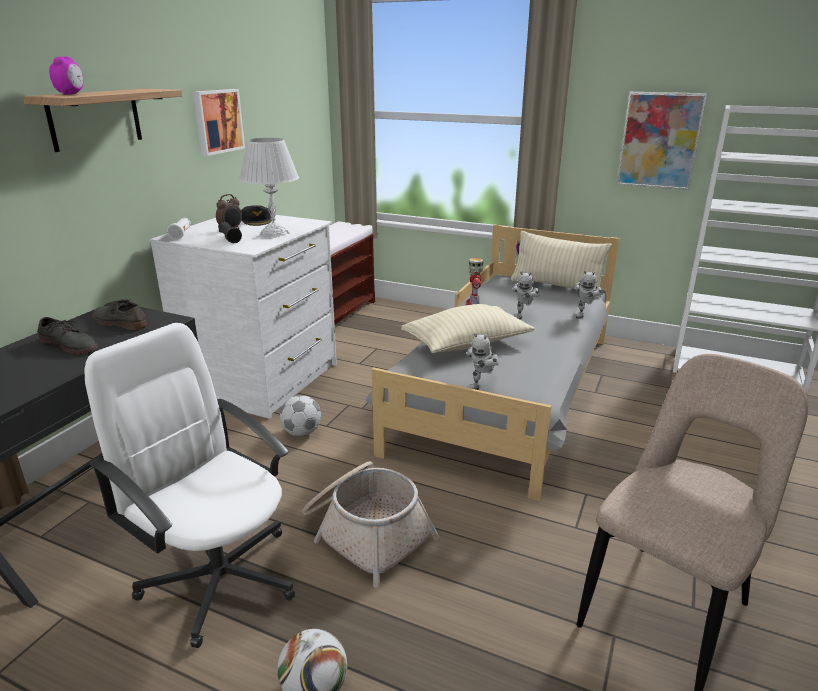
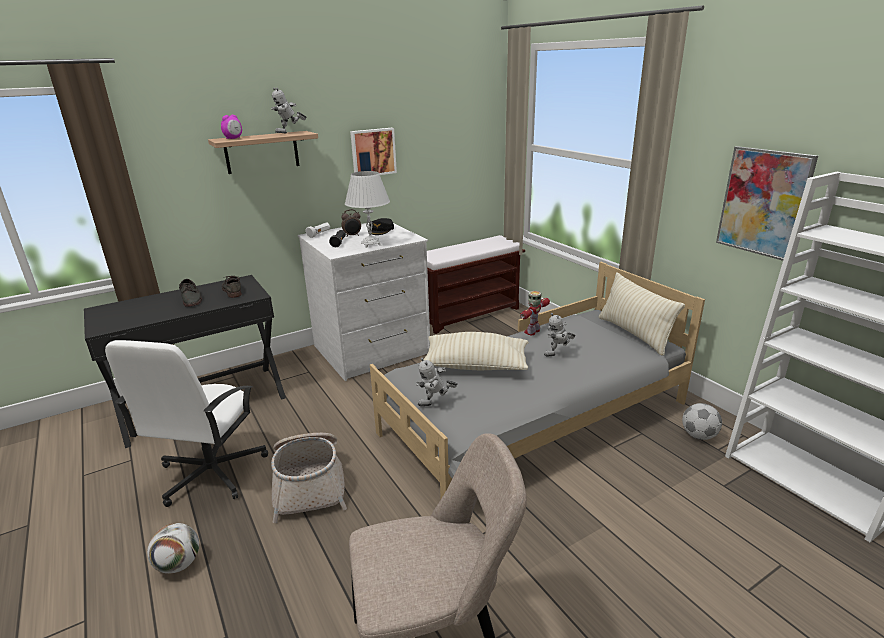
camera: 35 degrees right, 0 degrees up
(220, 577) = (210, 473): white office chair -> white office chair turned 150 degrees counterclockwise
(302, 433) = (352, 398): football -> football (698, 436)
(584, 315) = (617, 369): toy robot -> toy robot (290, 133)

